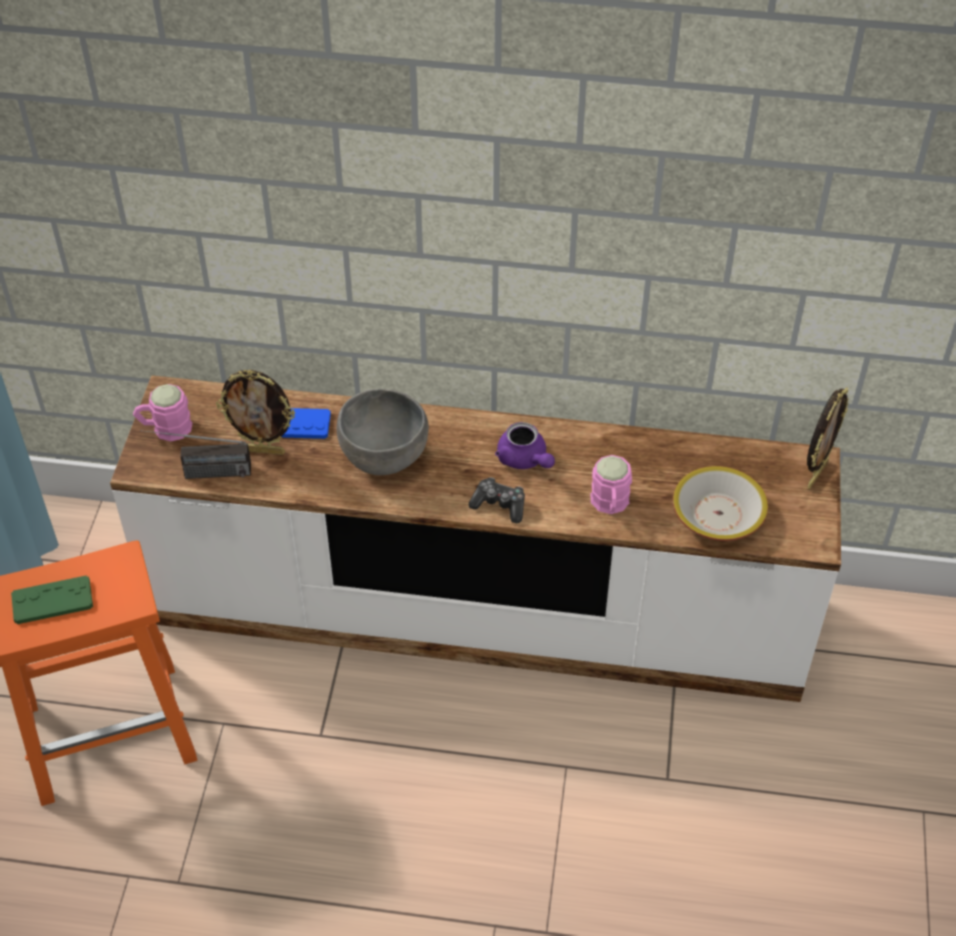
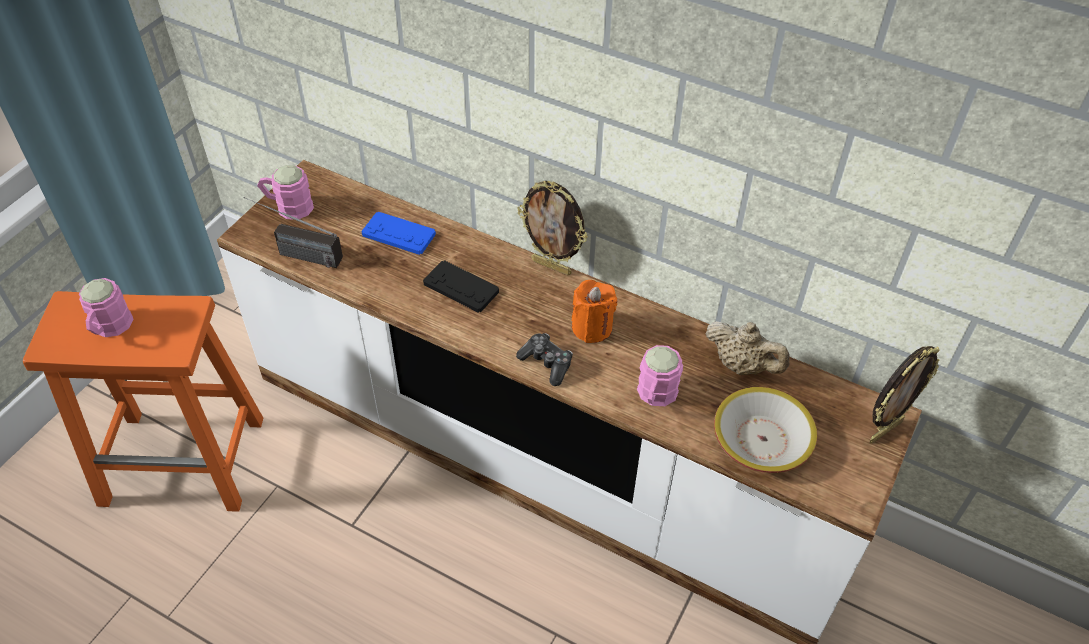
camera: 20 degrees right, 0 degrees up
(52, 601) = (109, 328): green game controller -> pink mug
(263, 450) = (359, 249): picture frame -> picture frame (552, 266)
(383, 458) = (461, 287): grey bowl -> black game controller
(524, 460) = (592, 327): purple teapot -> orange candle
(674, 454) = (742, 365): none -> beige teapot

